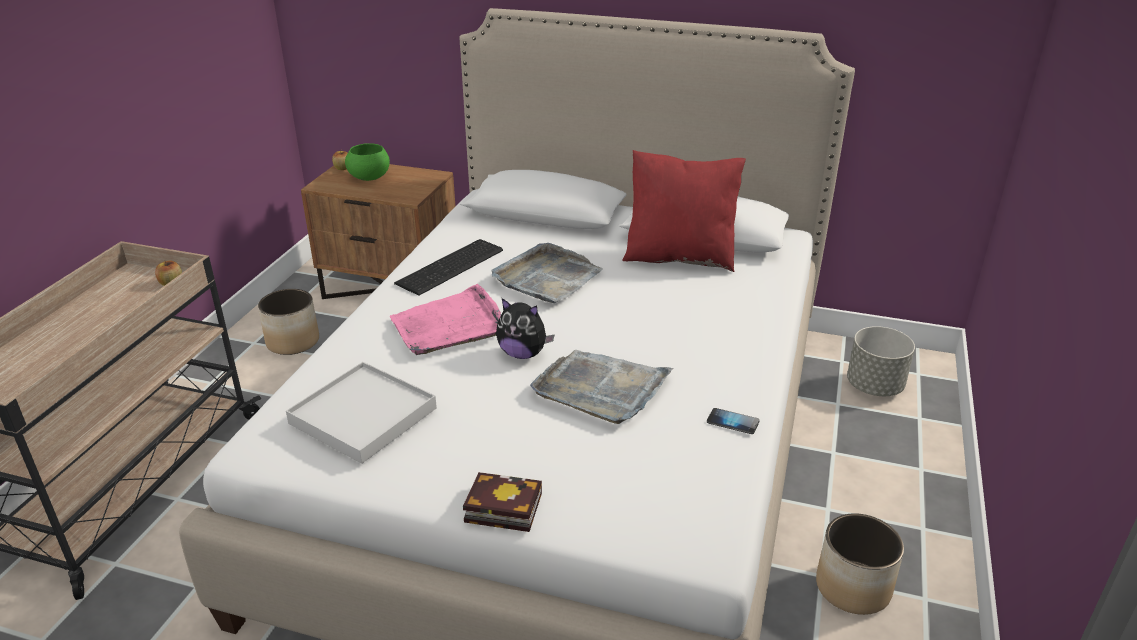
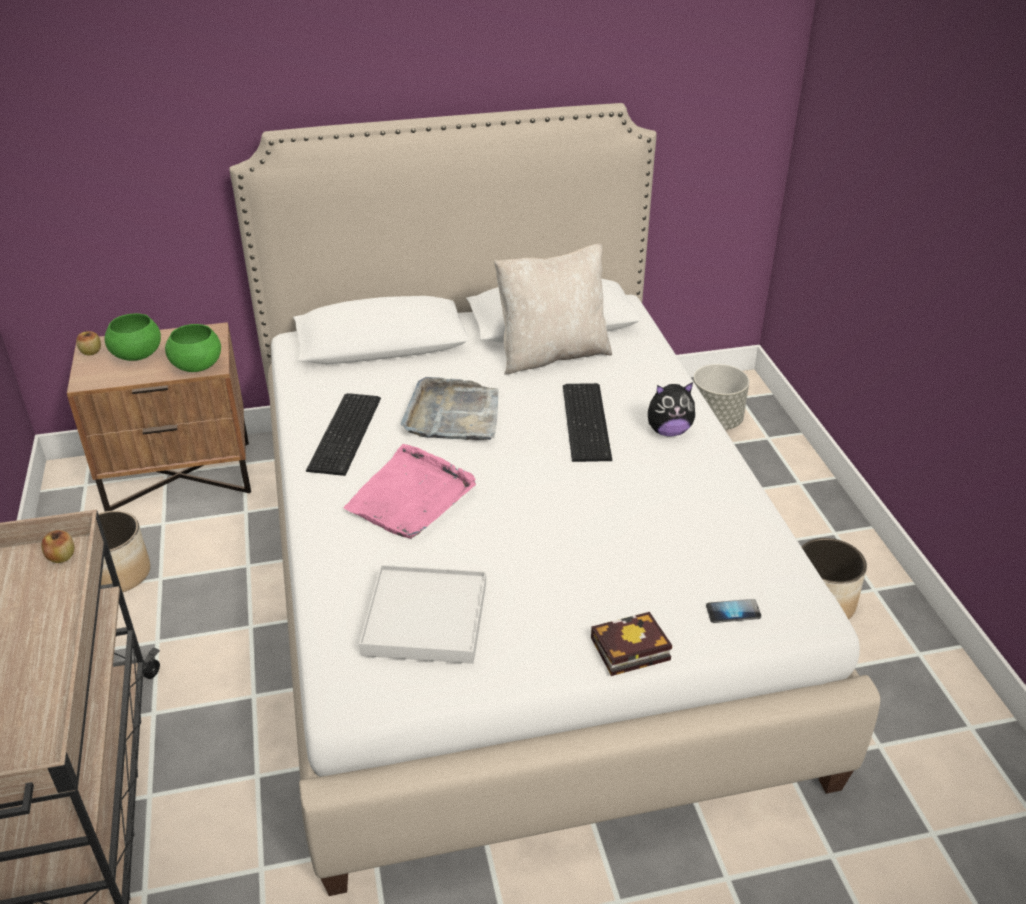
camera: 30 degrees left, 5 degrees up
(400, 195) = (197, 366): none -> green bowl
(523, 354) = (507, 500): plush toy -> plush toy (668, 431)
(601, 389) = (606, 509): grey tray -> none
(658, 316) = (588, 421): none -> keyboard
(679, 257) = (552, 354): red pillow -> beige pillow
(732, 422) = (734, 499): phone -> phone (733, 612)

